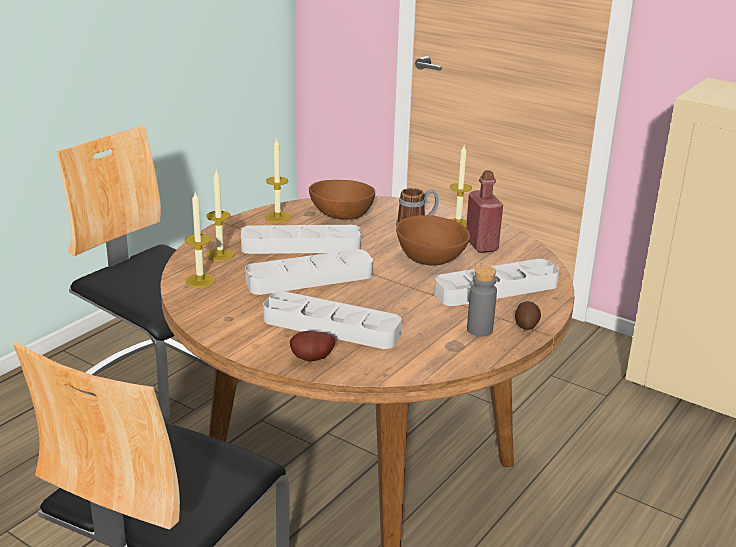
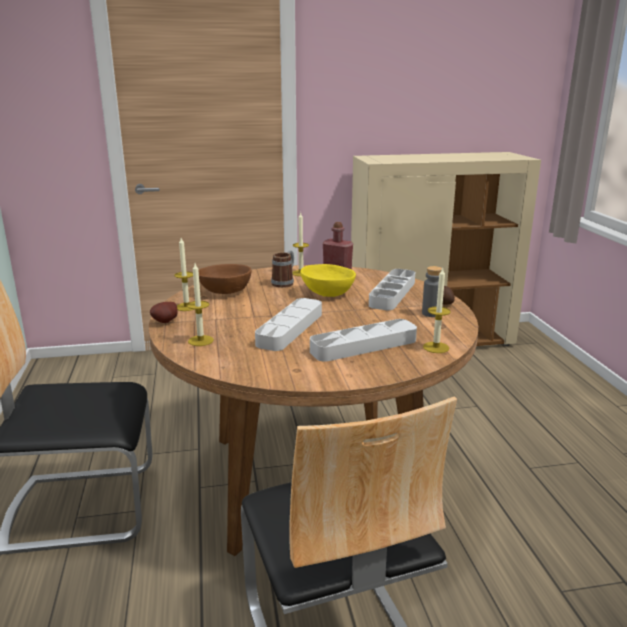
camera: 45 degrees left, 5 degrees down
(200, 280) = (224, 359): candle -> candle (436, 347)
(301, 246) = (241, 315): grey tray -> none
(312, 360) = (396, 365): potato -> potato (166, 322)
(429, 258) = (327, 293): brown bowl -> yellow bowl

